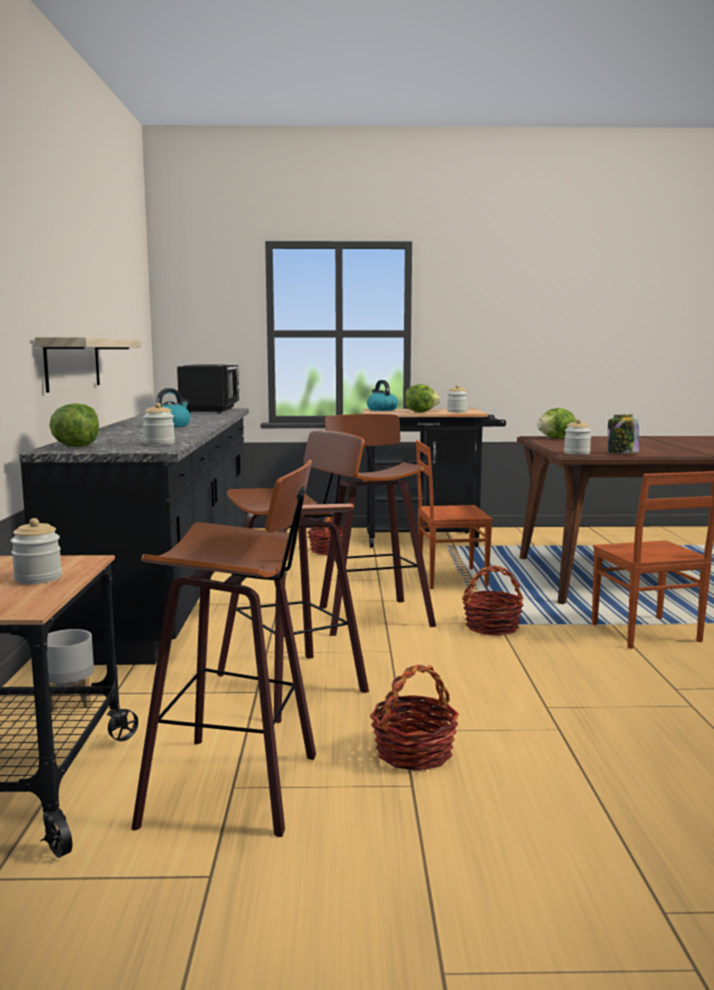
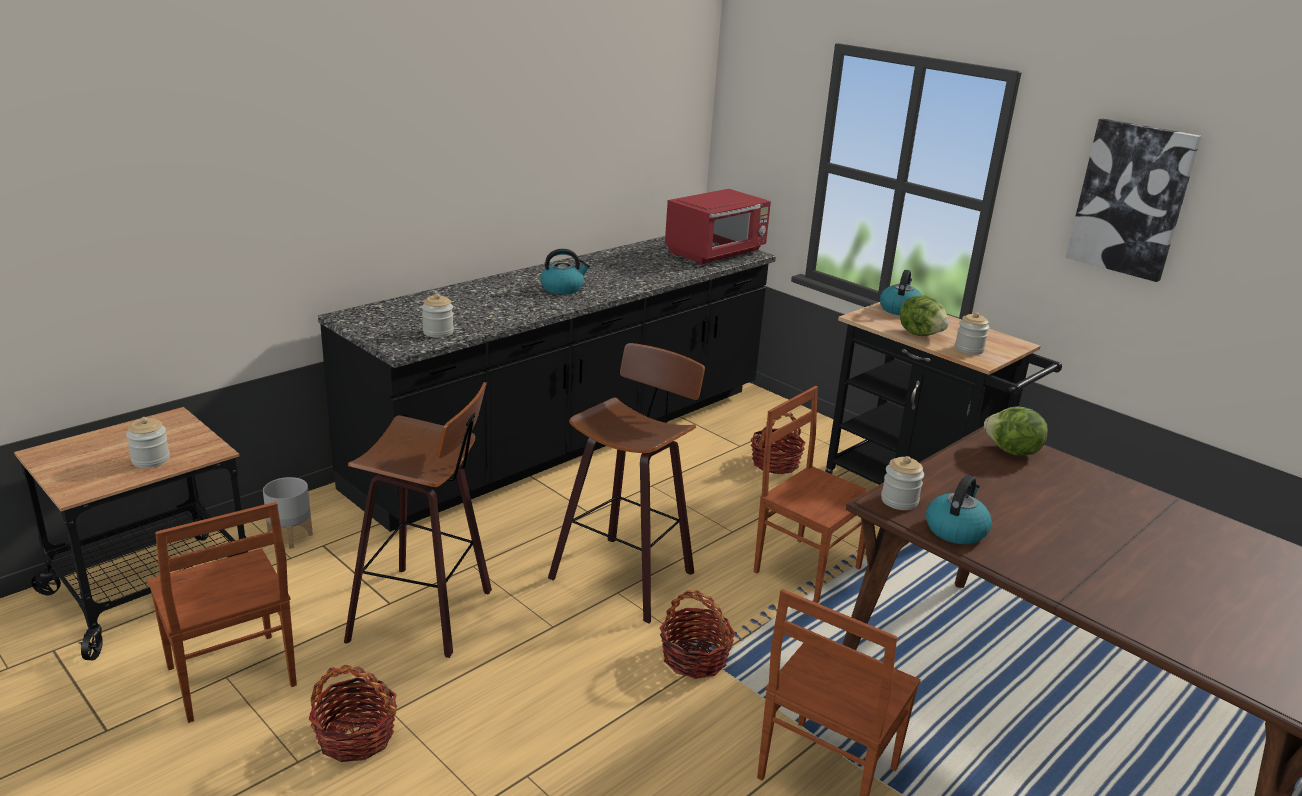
camera: 45 degrees right, 15 degrees up
(73, 363) = (469, 210): shelf -> none
(76, 446) = (376, 315): lettuce -> none
(211, 410) = (716, 253): black microwave -> red microwave
(239, 786) = (230, 678): stool -> brown chair
(499, 307) = (1131, 199): none -> picture
(622, 453) = (955, 530): jar -> kettle

